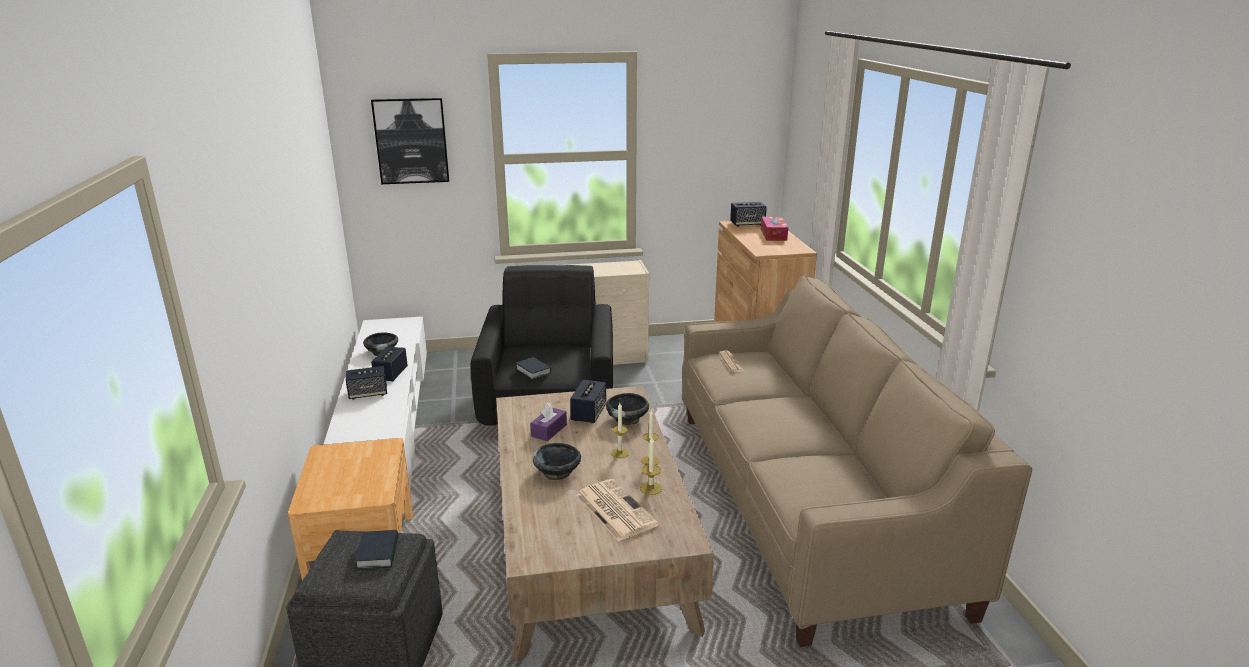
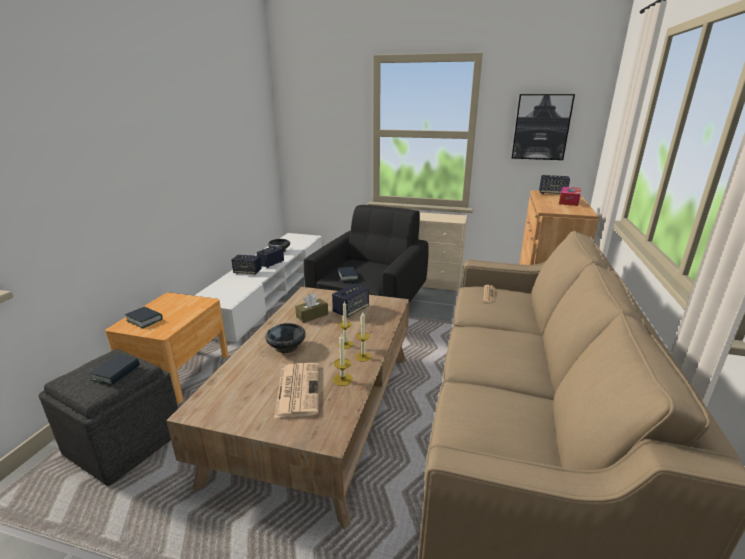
camera: 25 degrees right, 0 degrees up
(330, 488) = (144, 320): none -> book
(411, 141) = (321, 117): picture -> picture (541, 127)
(549, 430) = (312, 315): purple tissue box -> brown tissue box
(627, 419) = (375, 320): black bowl -> none

